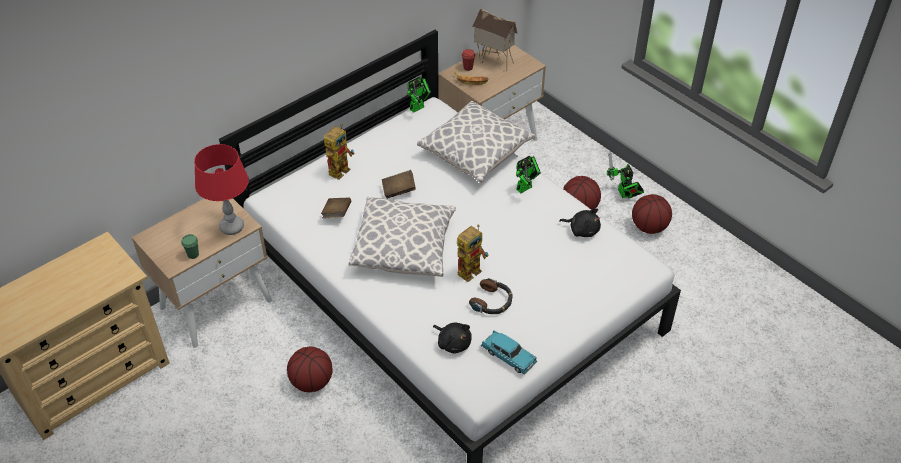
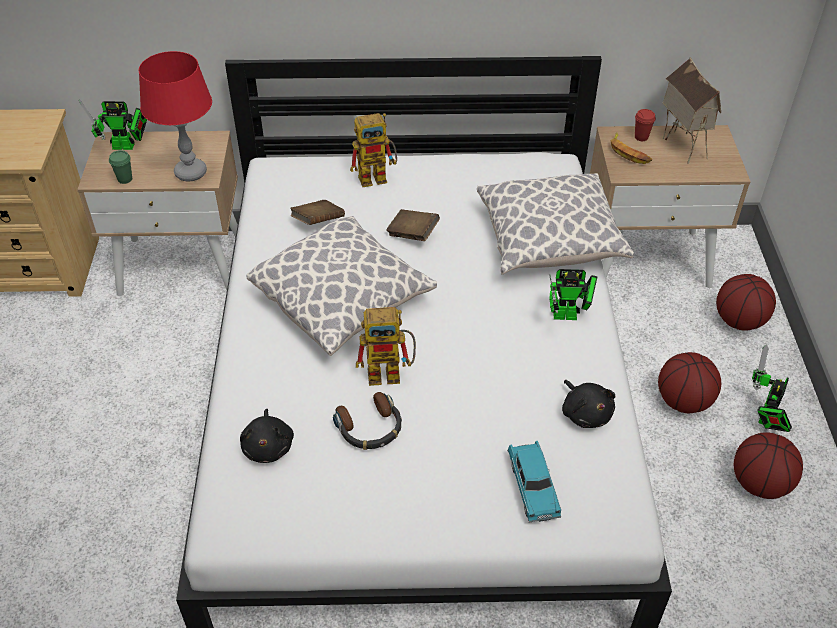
camera: 40 degrees right, 0 degrees up
(312, 382) = (175, 403): basketball -> basketball (739, 321)
(419, 107) = (541, 156): toy robot -> toy robot (127, 146)
(508, 356) = (311, 510): turquoise toy car -> turquoise toy car (532, 487)

